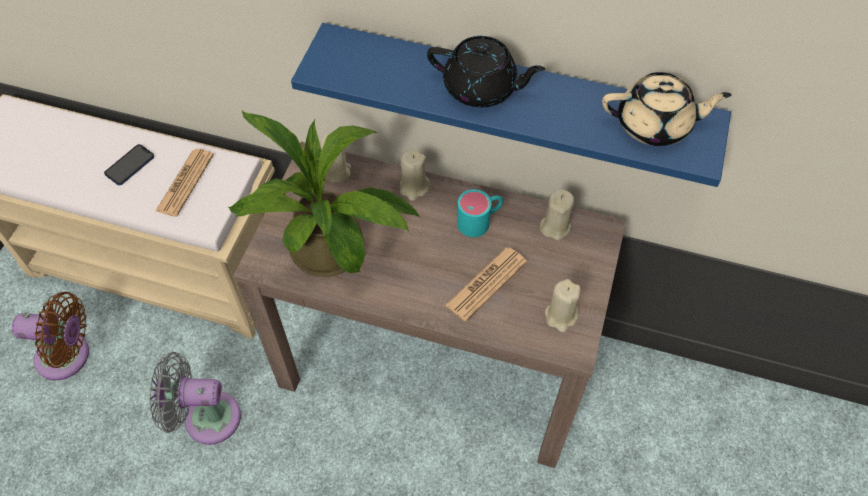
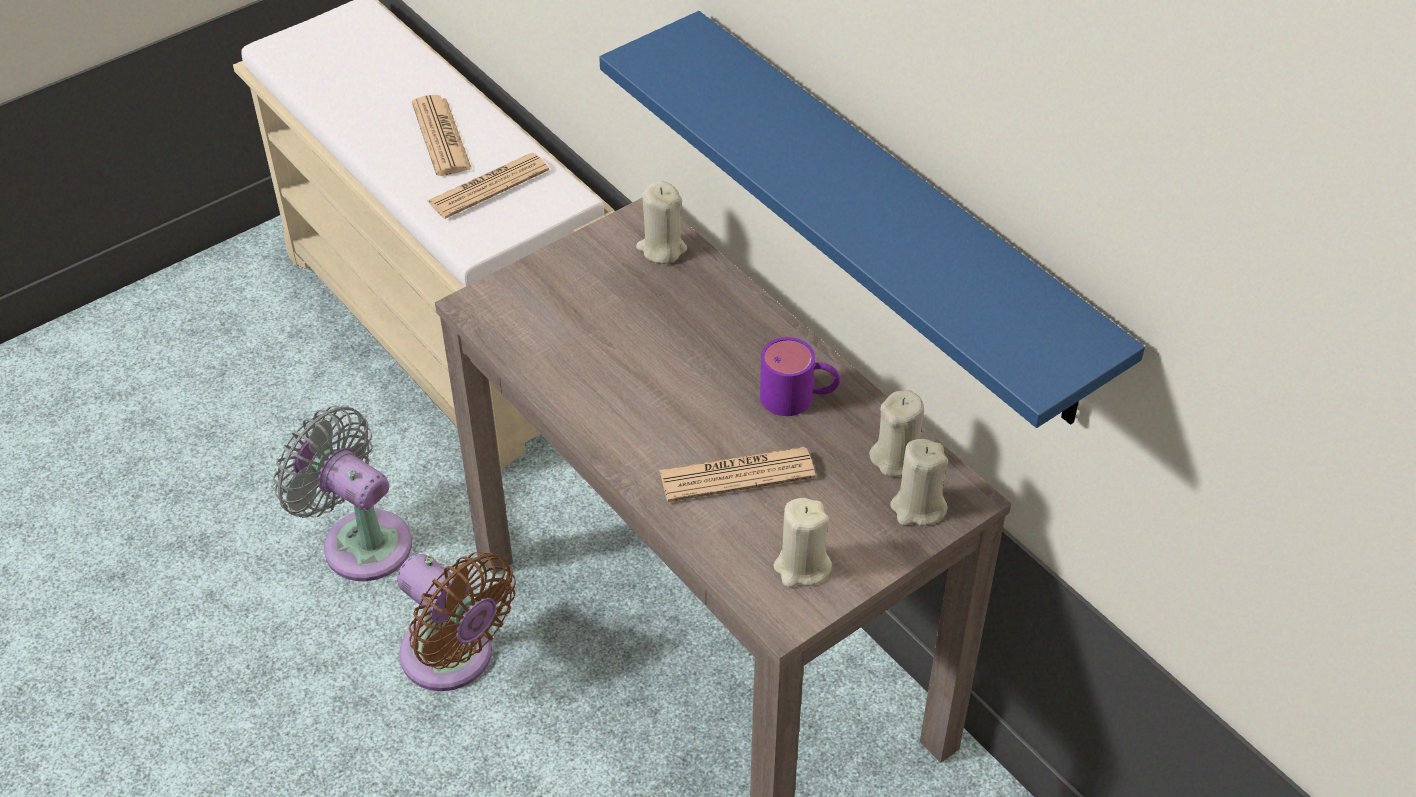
camera: 35 degrees right, 10 degrees down
(68, 356) = (261, 377): brown fan -> brown fan (453, 659)
(130, 165) = (441, 137): phone -> newspaper
(333, 255) = (572, 340): potted plant -> none
(414, 187) = (746, 315): beige candle -> beige candle (918, 507)
(480, 220) = (799, 397): turquoise mug -> purple mug
(481, 88) = (821, 165): black teapot -> none
(655, 125) = (1013, 311): beige teapot -> none

